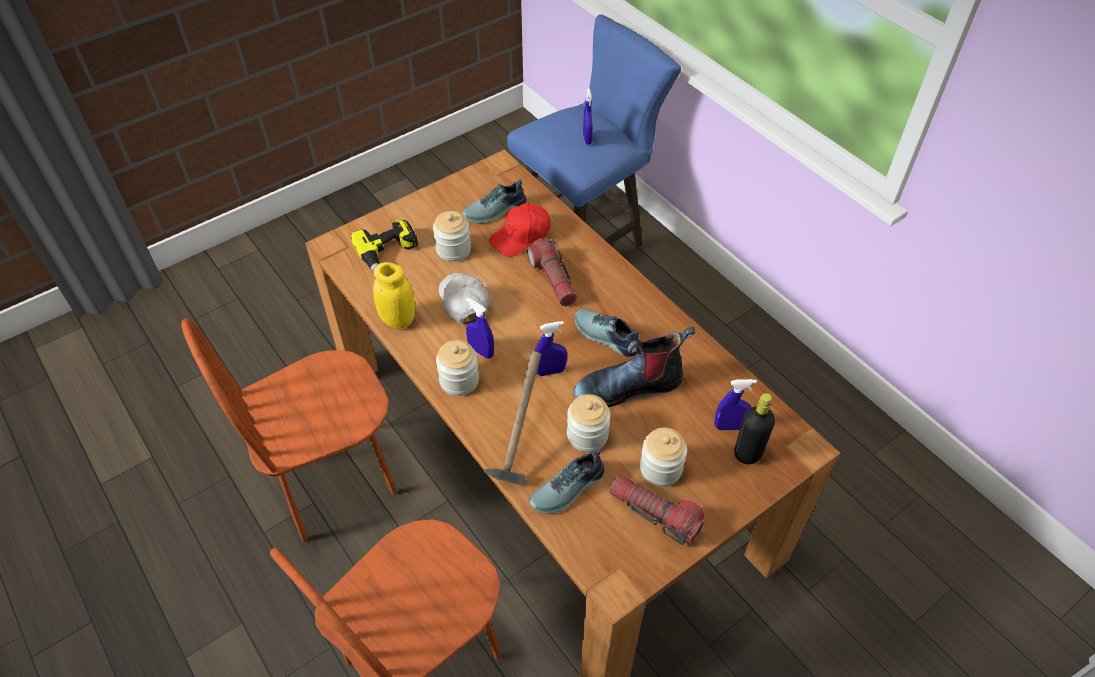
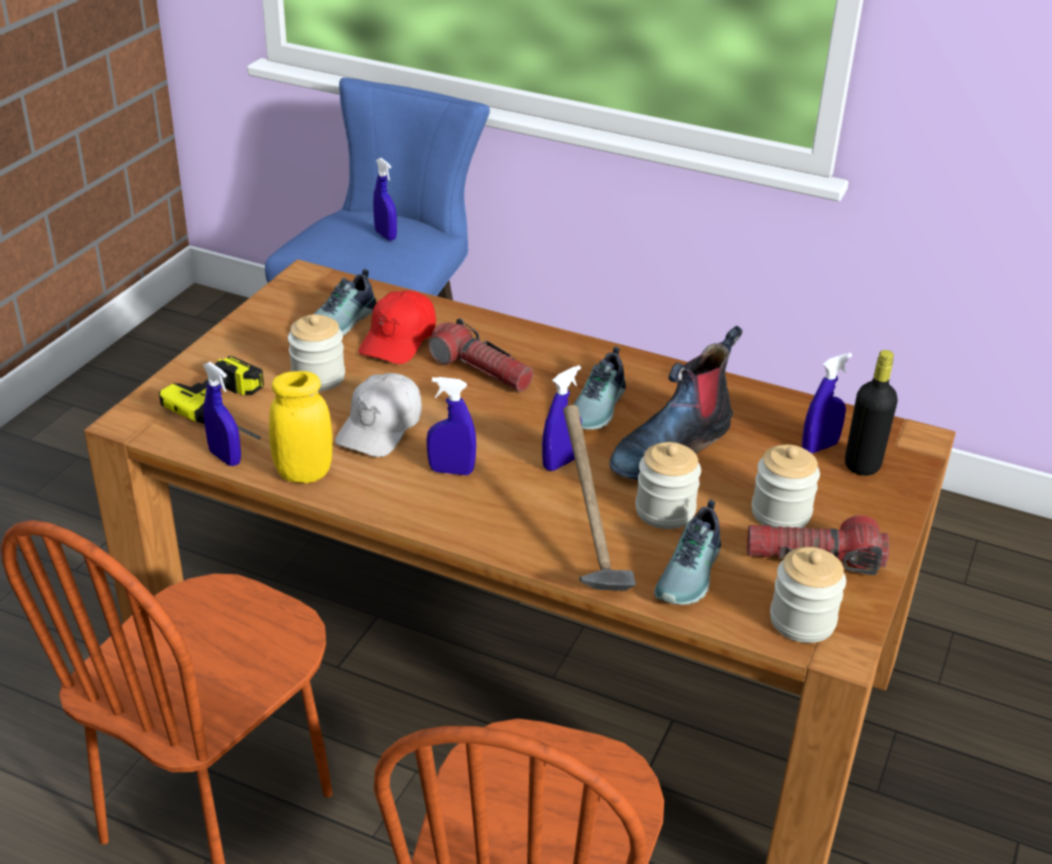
camera: 30 degrees left, 15 degrees down
(364, 291) = (225, 457): none -> blue spray bottle
(459, 380) = (449, 510): jar -> jar (802, 621)
(463, 302) = (381, 427): white cap -> white cap turned 105 degrees counterclockwise
(606, 337) = (599, 408): shoe -> shoe turned 75 degrees counterclockwise

